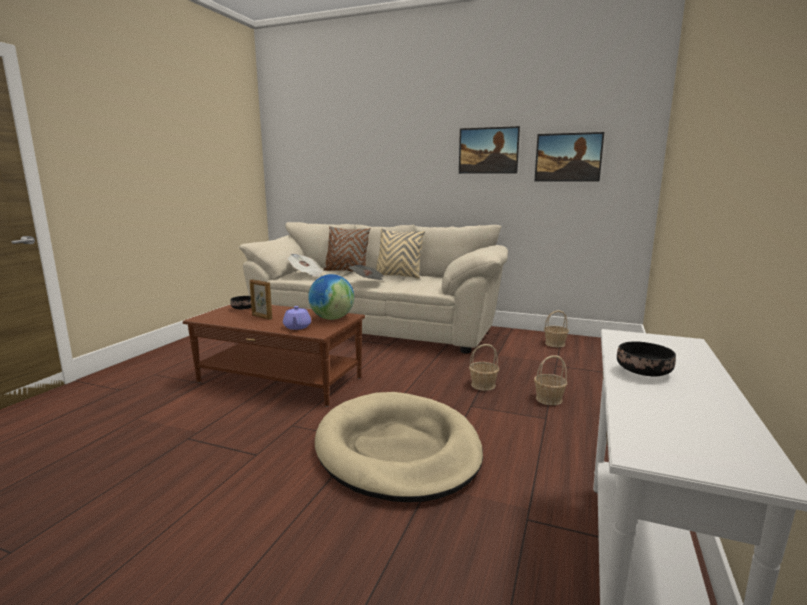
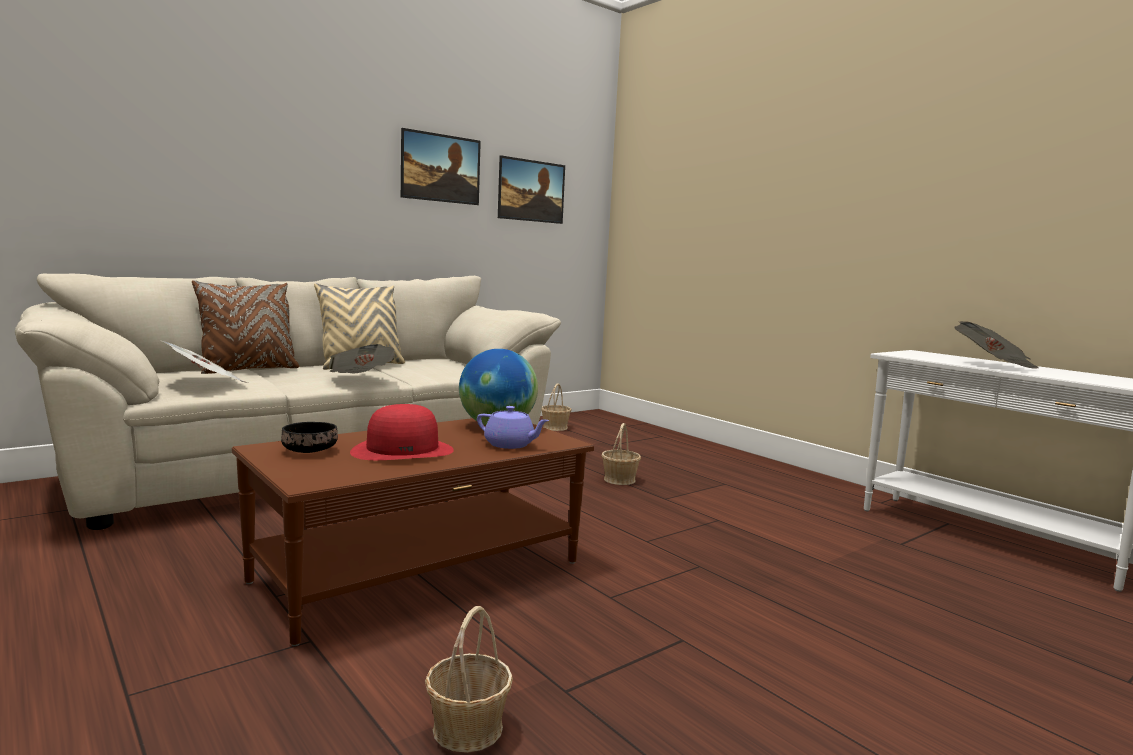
camera: 60 degrees left, 5 degrees down
(261, 317) = (403, 450): picture frame -> red hat
(398, 450) = (741, 556): beige dog bed -> none
(548, 399) = (685, 470): basket -> basket (467, 729)
(645, 372) = (993, 366): black bowl -> newspaper

